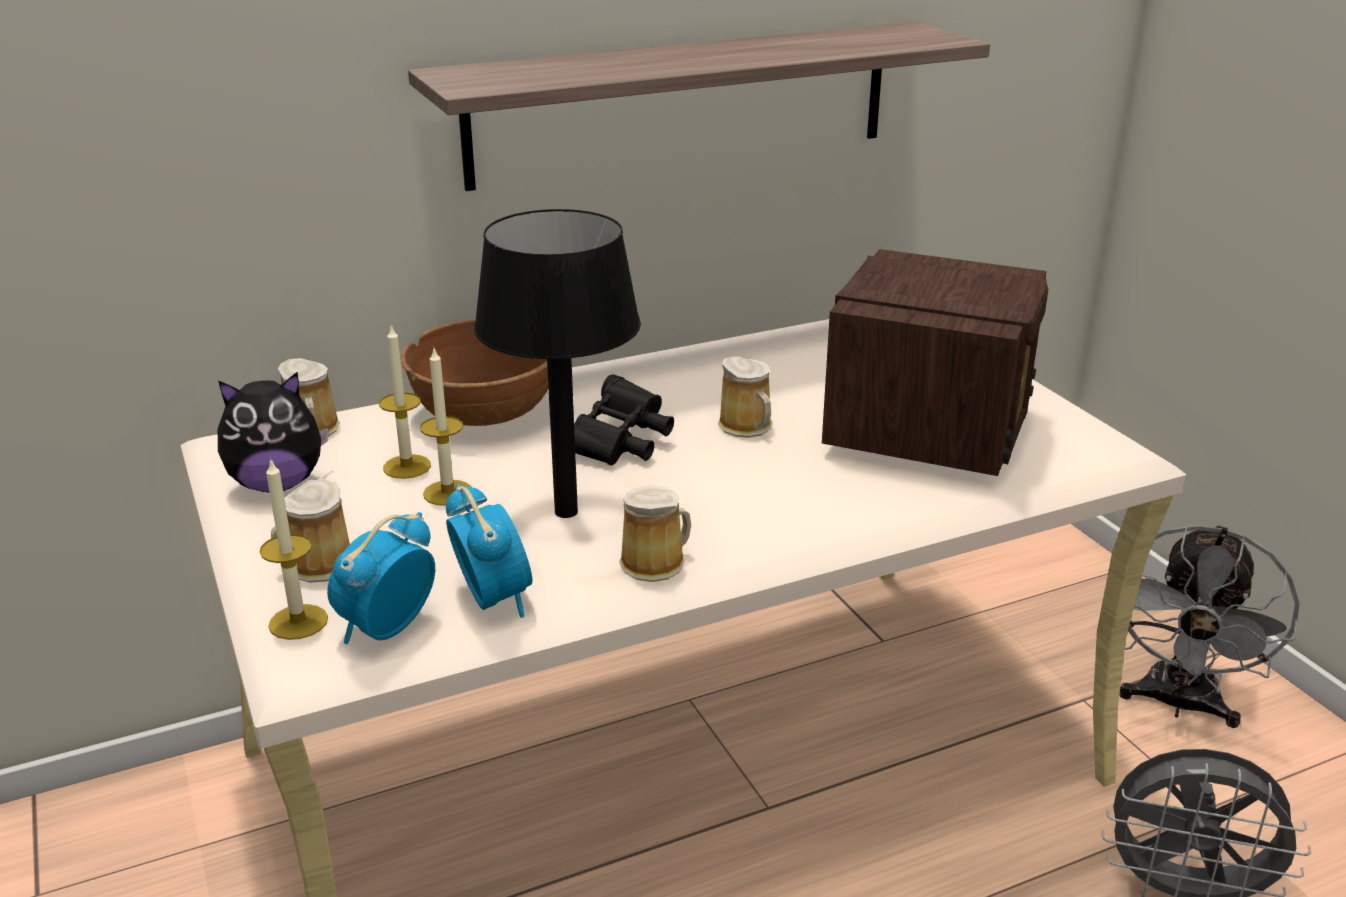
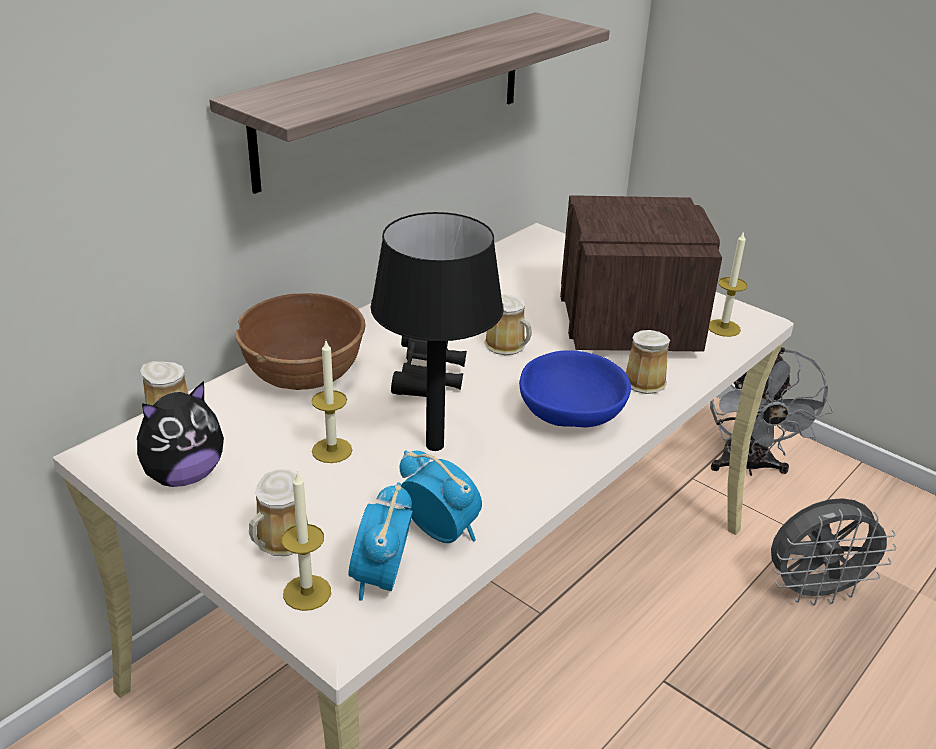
camera: 25 degrees left, 5 degrees up
(407, 466) = (280, 435): candle -> candle (723, 328)
(656, 563) = (532, 471): mug -> mug (646, 381)
(758, 515) = (569, 416): none -> blue bowl

